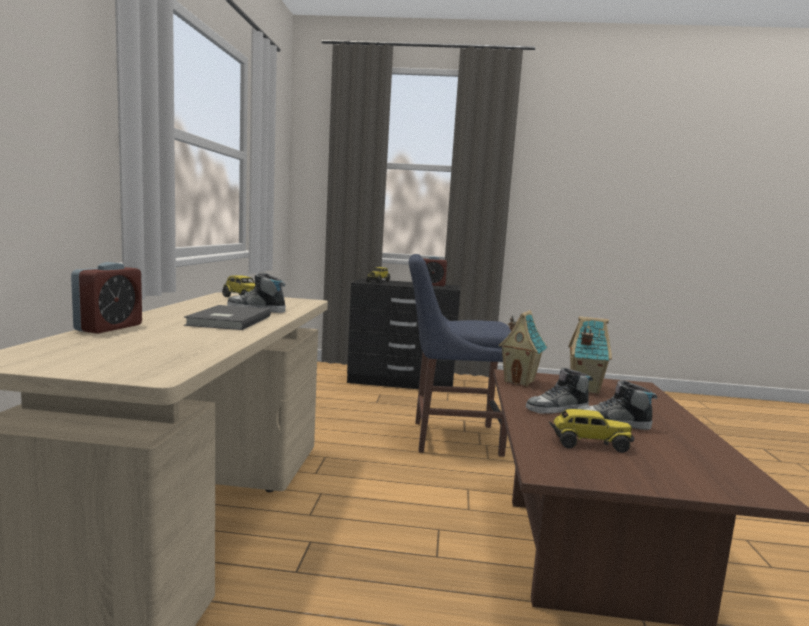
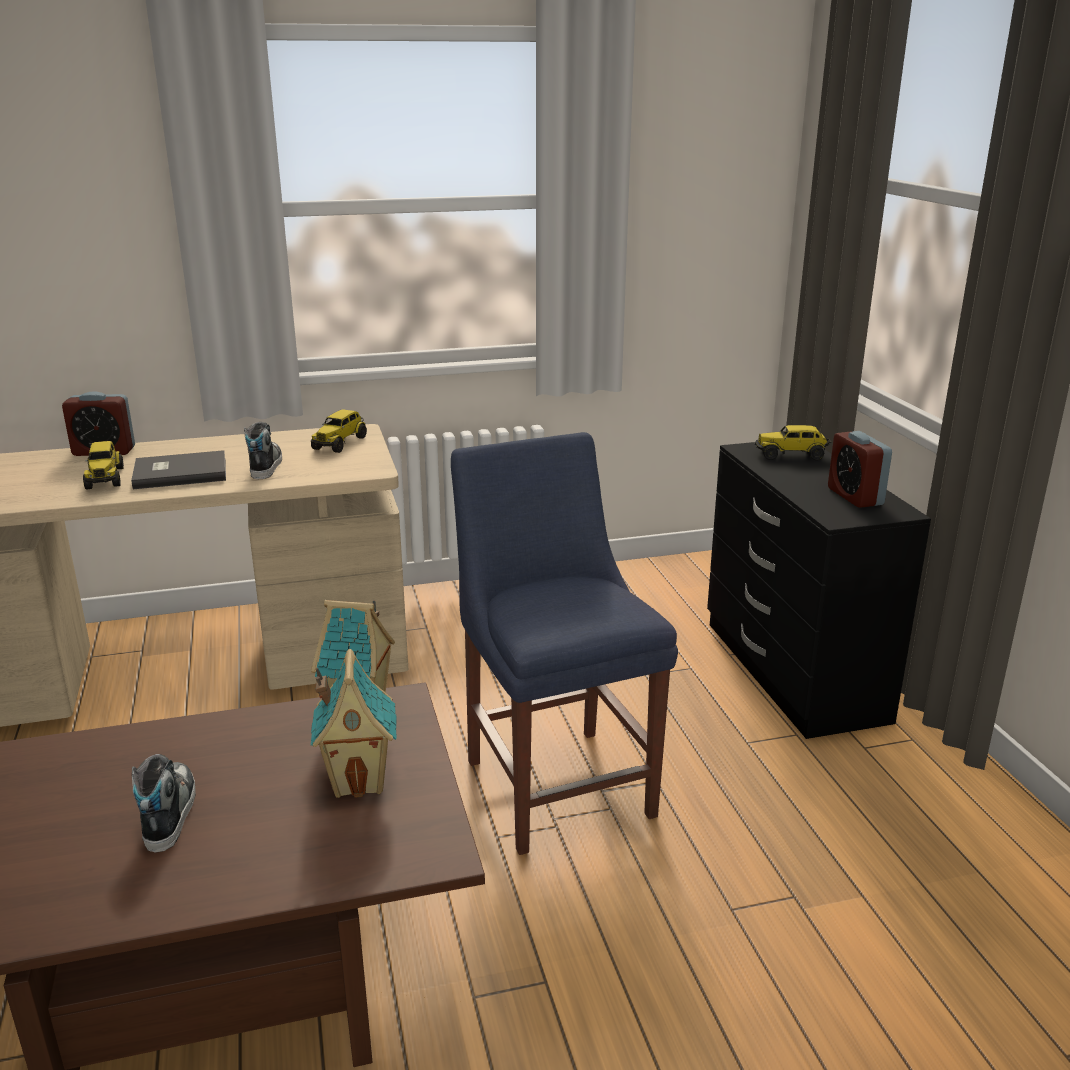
camera: 70 degrees right, 15 degrees up
(557, 409) = (218, 757): shoe -> none
(589, 444) = (70, 791): toy truck -> toy truck (105, 478)

